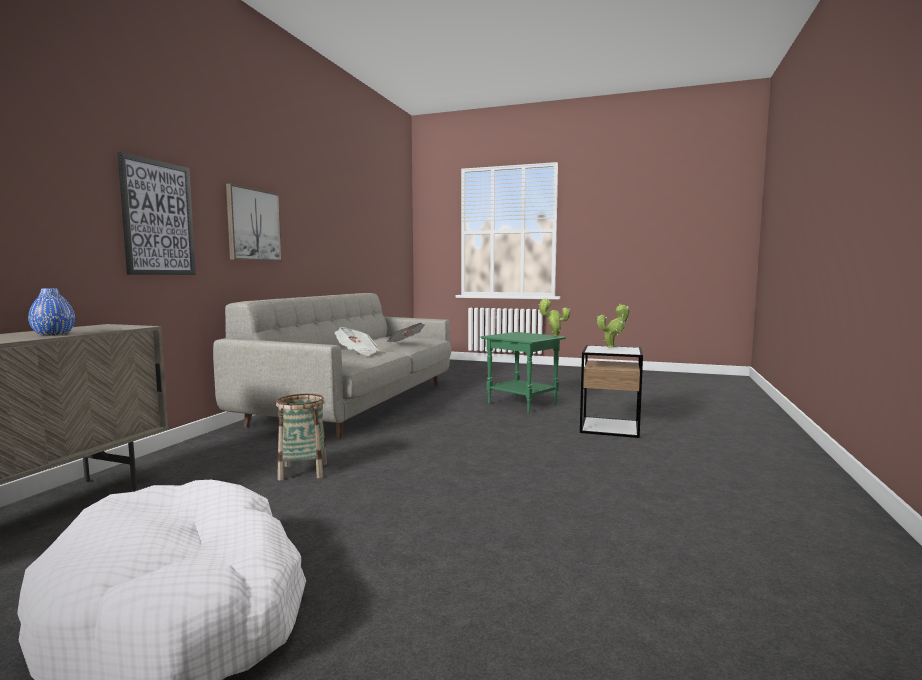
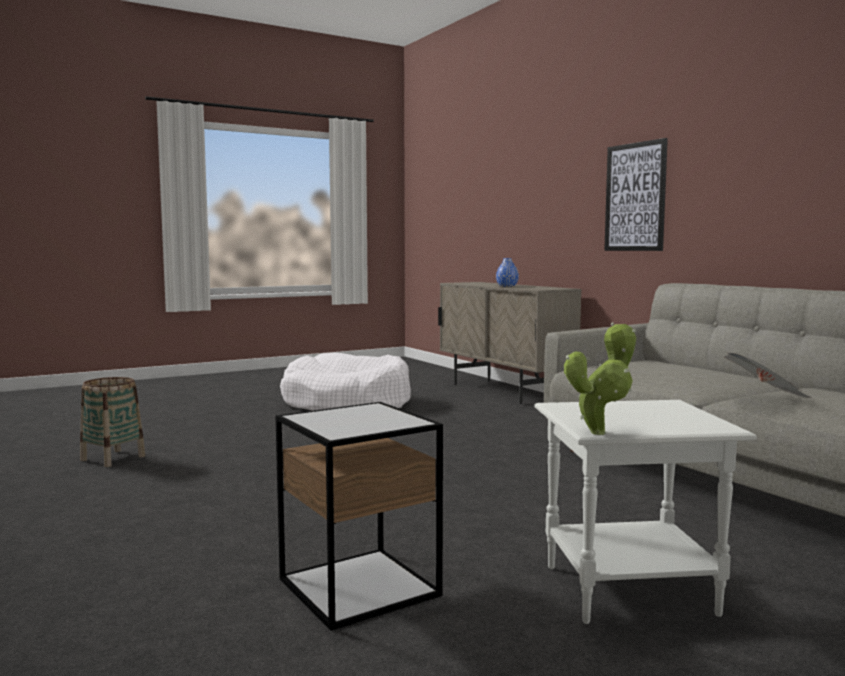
camera: 130 degrees right, 0 degrees up
(253, 225) = (753, 182): picture -> none
(303, 471) = (486, 430): basket -> basket (113, 458)
(357, 353) = (669, 373): newspaper -> none
(522, 404) = (626, 590): green side table -> white side table
(612, 347) = (375, 426): potted plant -> none

